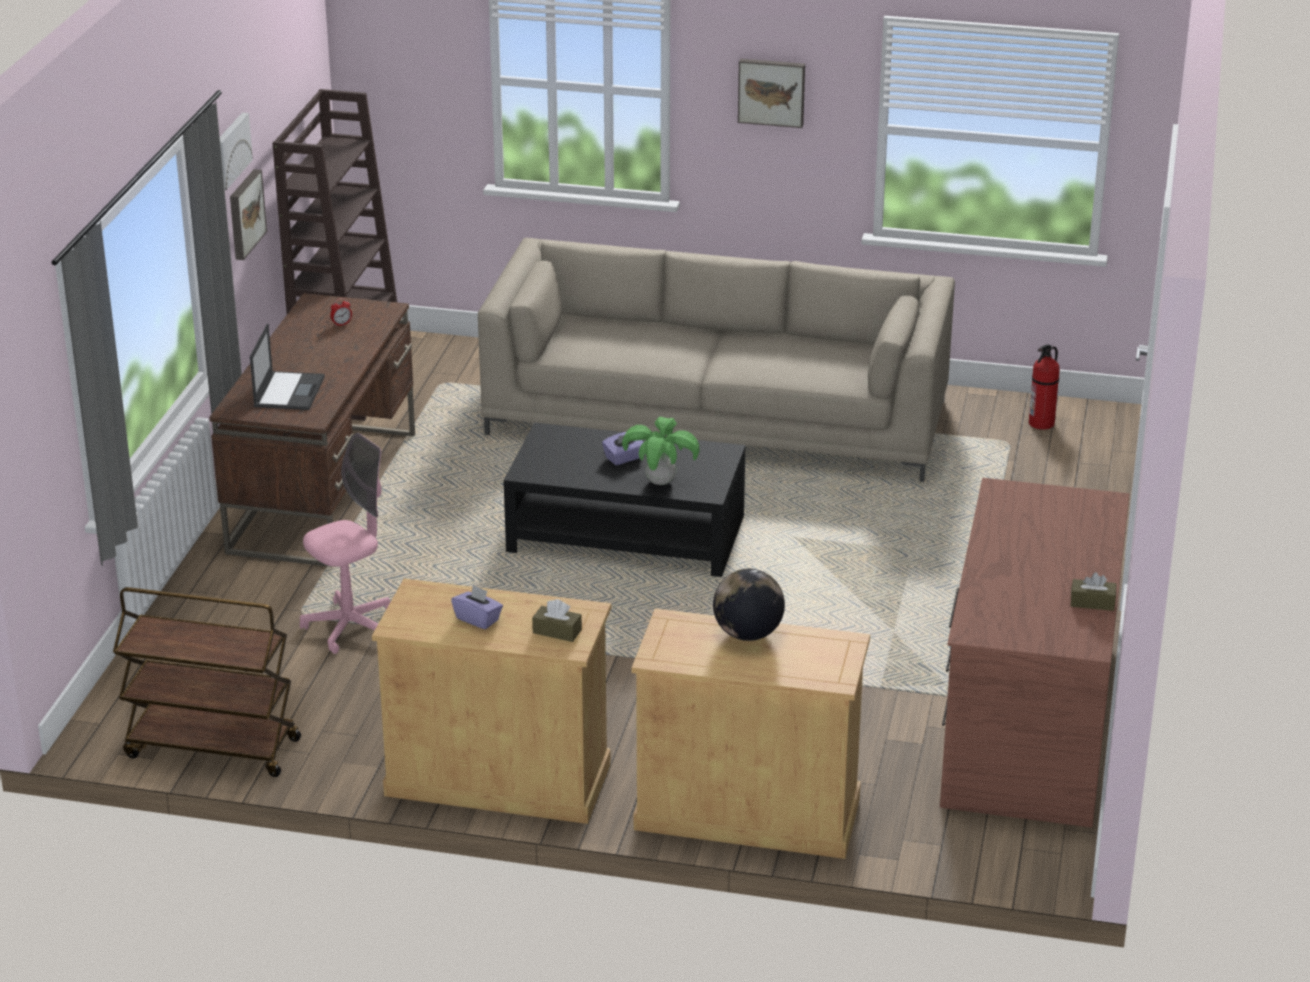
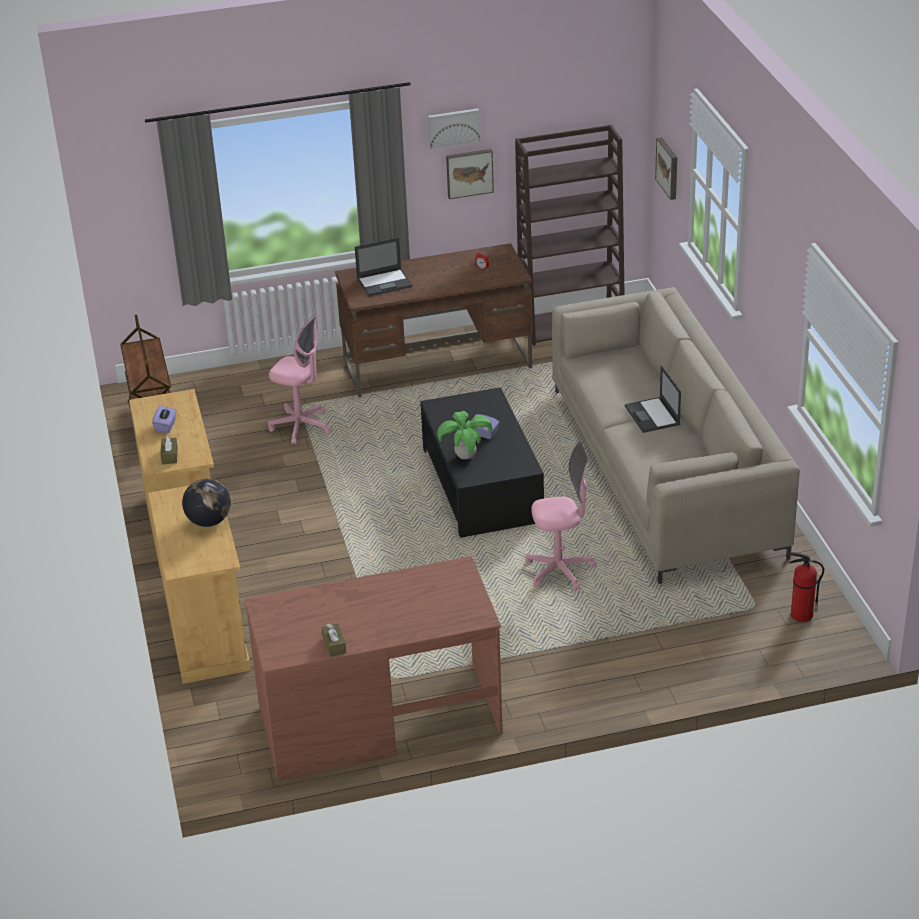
camera: 65 degrees right, 5 degrees up
(718, 345) = (652, 416): none -> laptop
(771, 91) = (772, 263): picture -> picture (668, 168)
(845, 533) = (560, 571): none -> pink office chair

